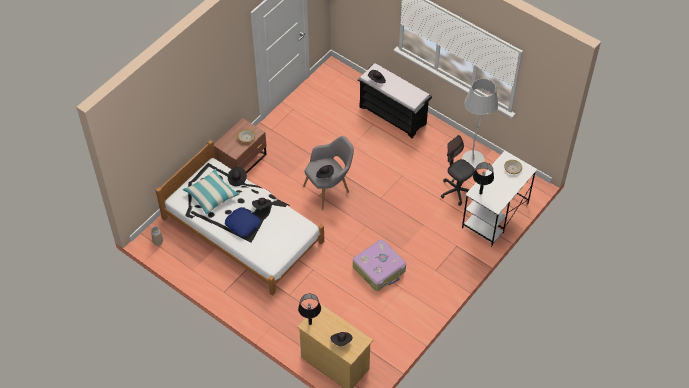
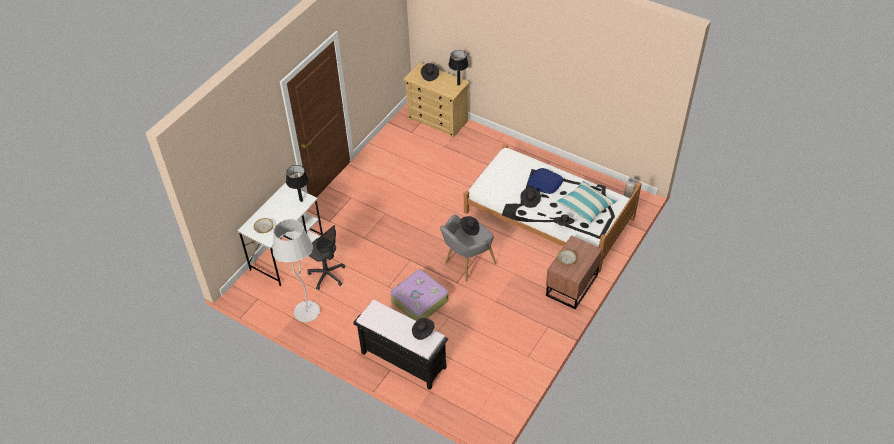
camera: 175 degrees right, 5 degrees down
(379, 269) = (405, 193): suitcase -> suitcase (418, 301)

